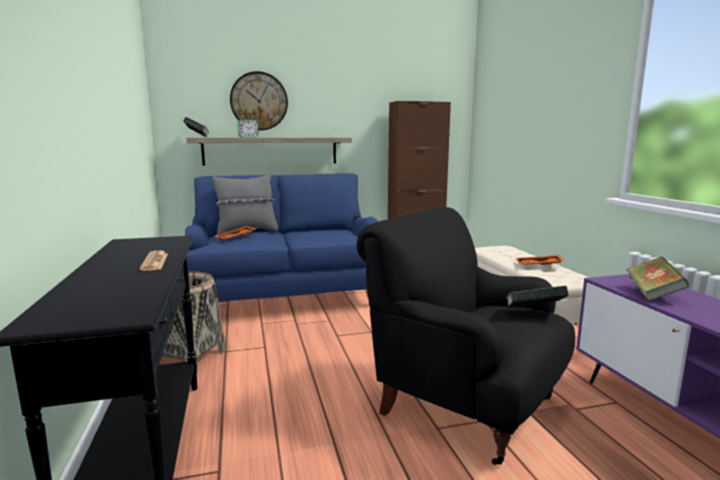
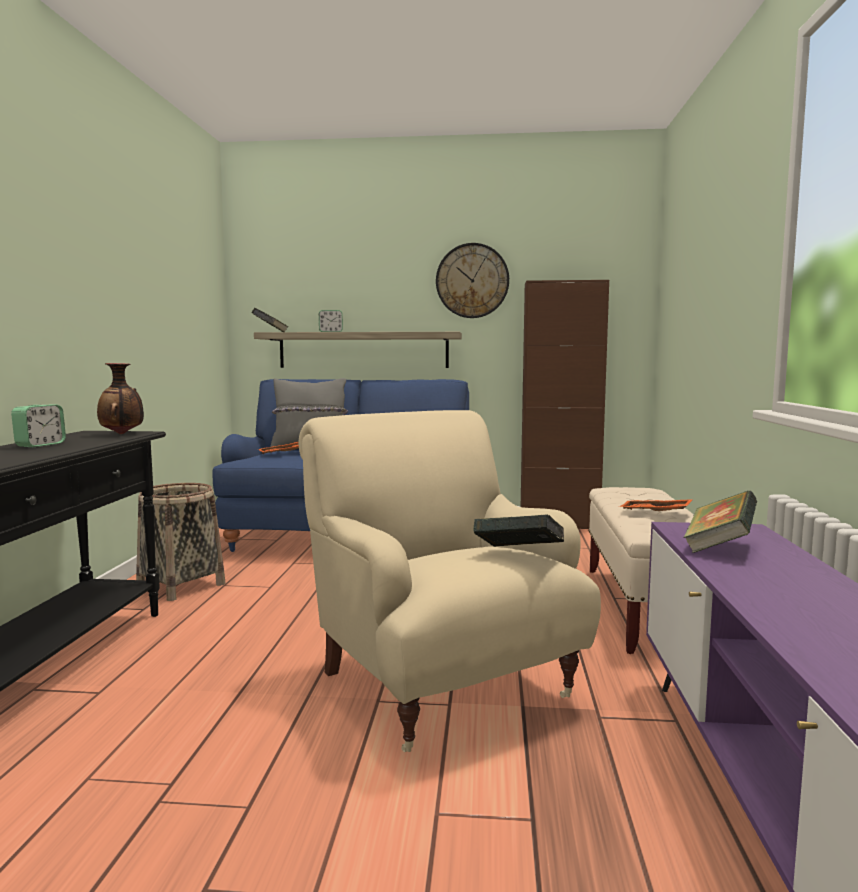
camera: 20 degrees right, 5 degrees down
(120, 263) = (40, 445): none -> alarm clock
(154, 262) = (70, 446): newspaper -> none
(164, 241) = (122, 434): none -> vase
(259, 101) = (350, 287): wall clock -> wall clock (472, 281)
(464, 405) = (441, 683): black armchair -> beige armchair

